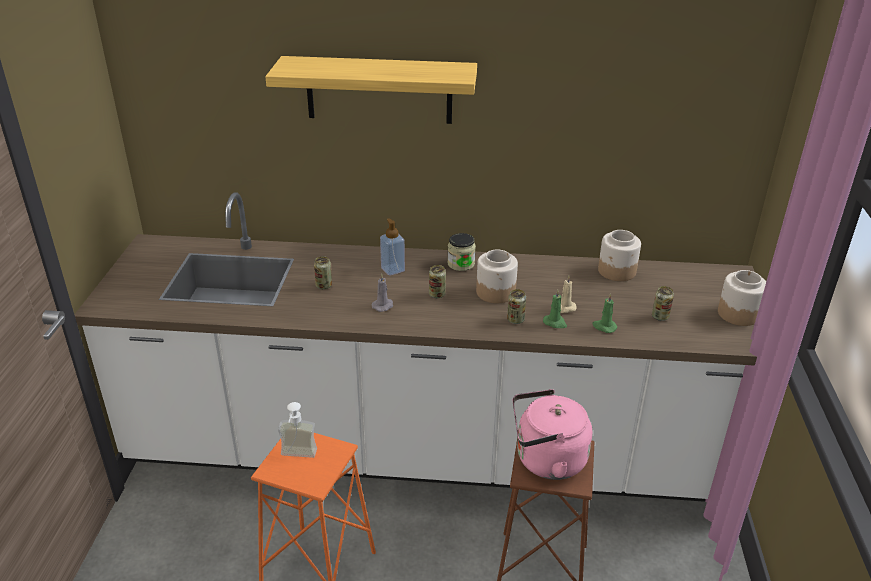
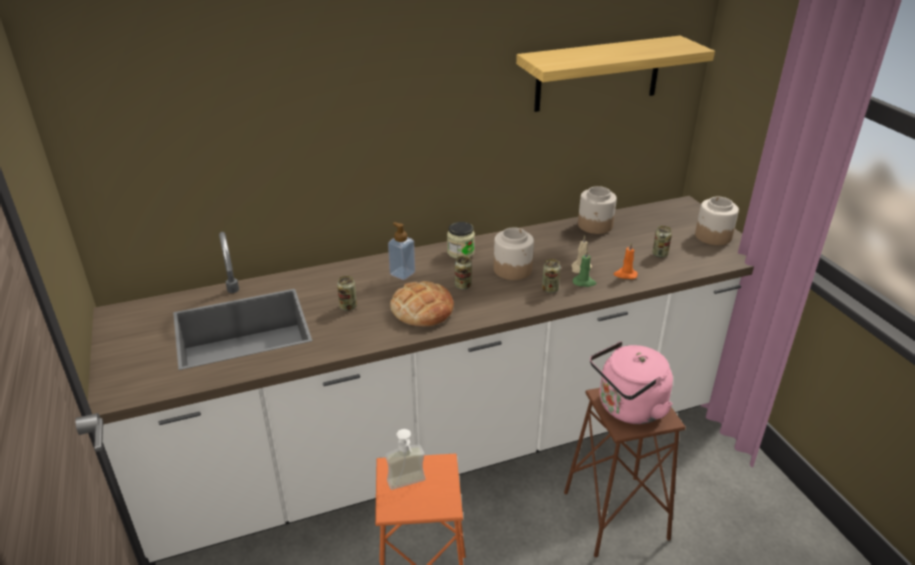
camera: 25 degrees left, 0 degrees up
(379, 90) = (360, 92): shelf -> shelf (598, 74)
(383, 306) = (422, 309): grey candle -> bread
(604, 327) = (625, 274): green candle -> orange candle

